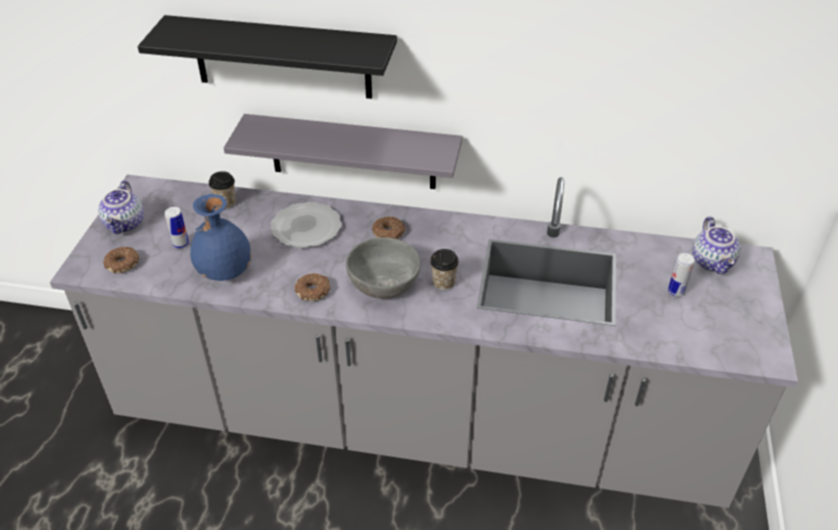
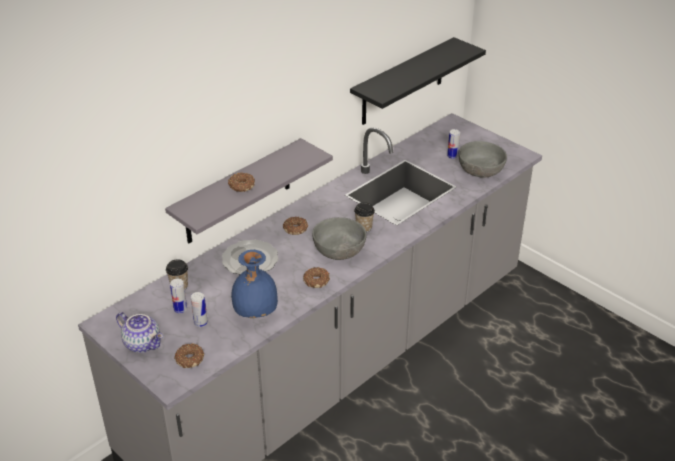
camera: 55 degrees left, 5 degrees down
(191, 221) = (180, 309): none -> can
(282, 57) = (191, 145): black shelf -> black shelf (403, 82)
(325, 139) = (241, 186): none -> donut
(681, 331) = (481, 169): none -> grey bowl
(713, 262) = (444, 134): teapot -> none

